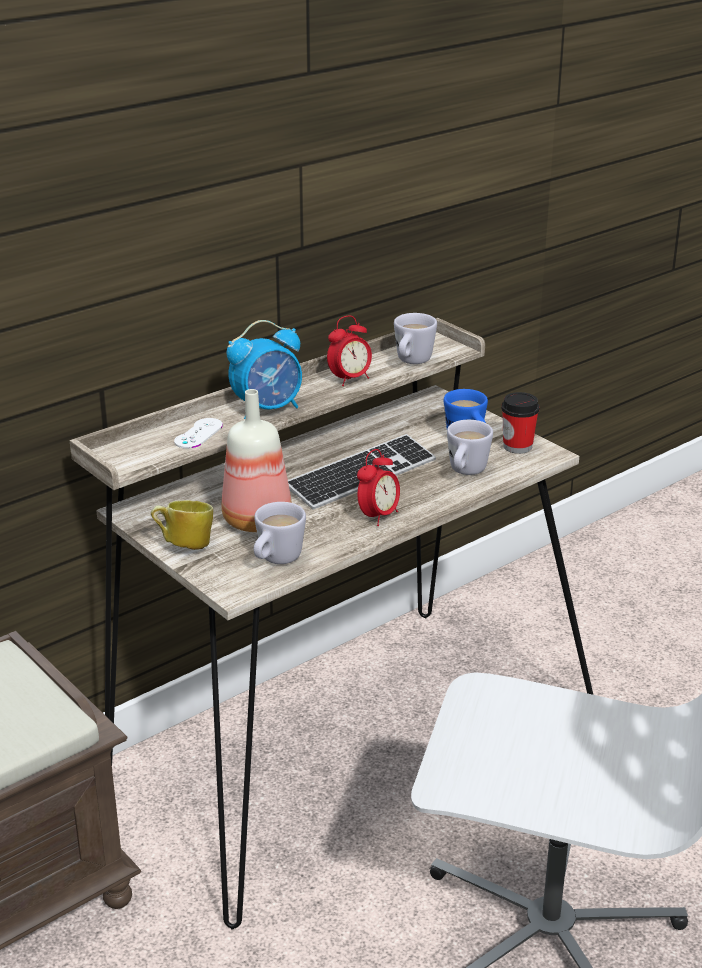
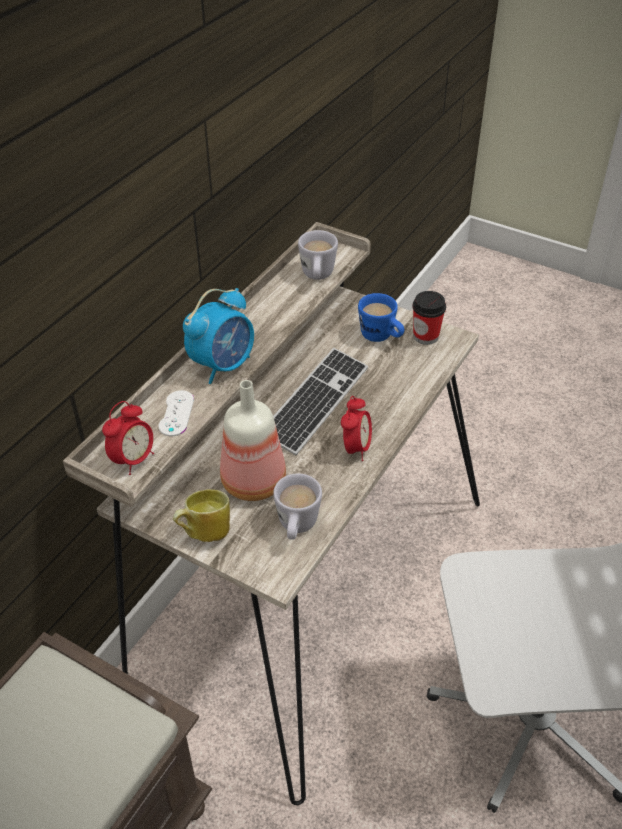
camera: 20 degrees left, 15 degrees up
(350, 379) = (276, 310): alarm clock -> alarm clock (133, 460)
(465, 472) = (400, 377): white mug -> none

